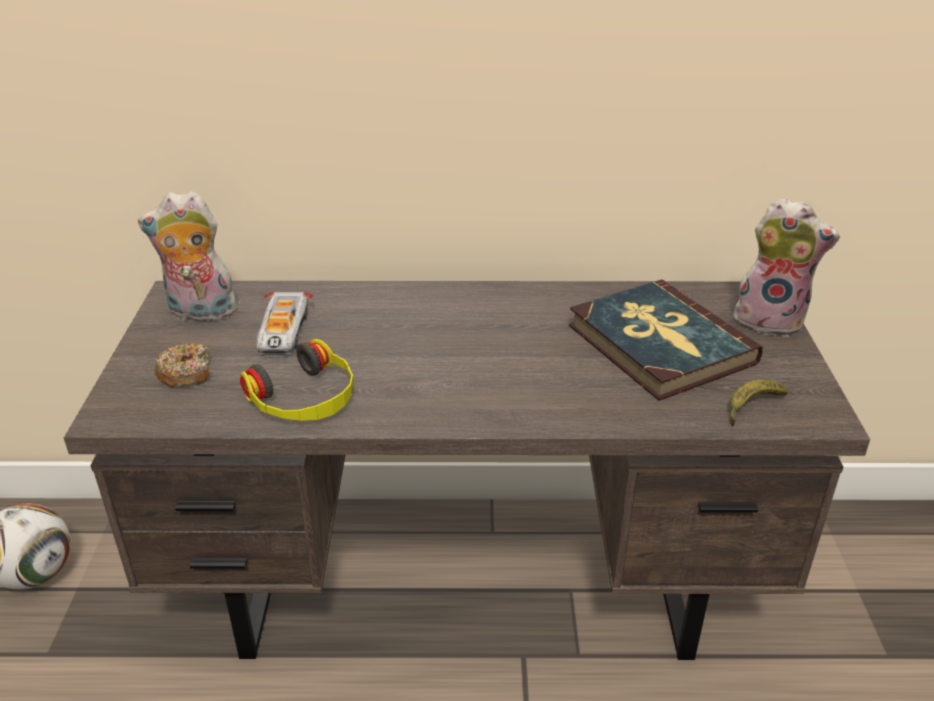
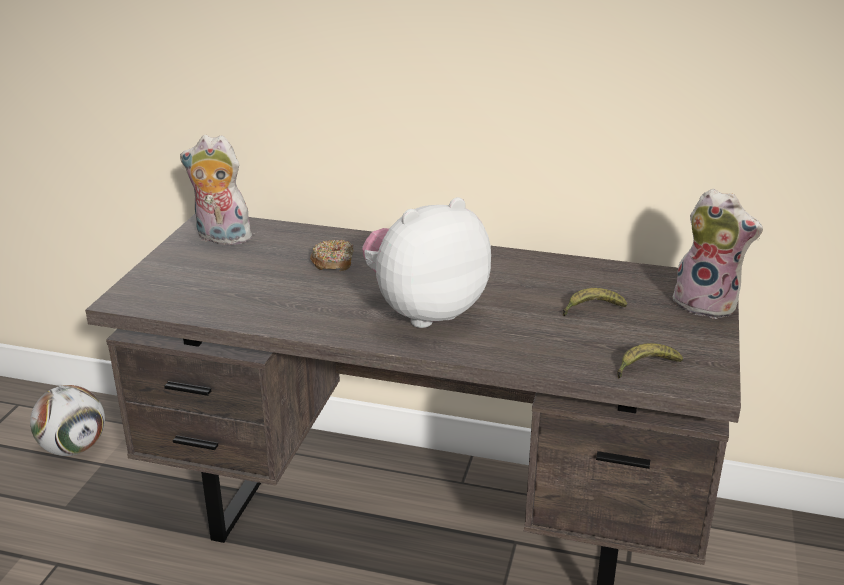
camera: 15 degrees right, 5 degrees down
(186, 373) = (191, 279): donut -> donut (333, 262)
(283, 331) = (279, 259): toy car -> none
(304, 398) = (273, 308): headphones -> none
(482, 375) = (424, 311): none -> plush toy
(659, 344) = (591, 309): book -> banana

